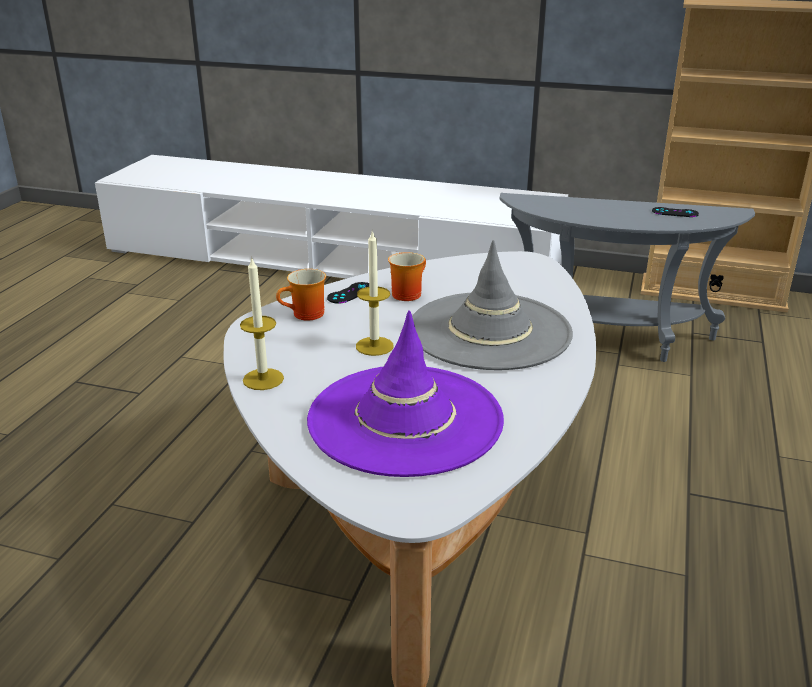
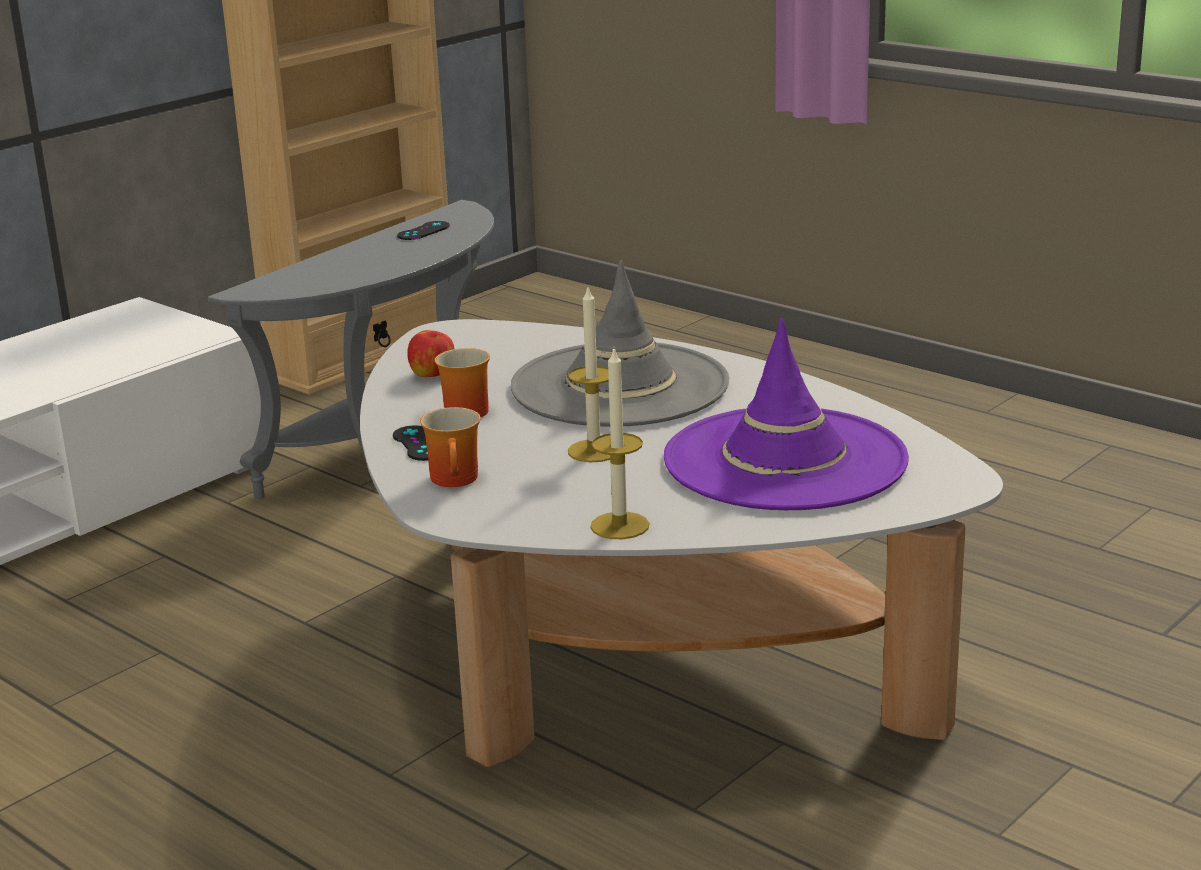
camera: 65 degrees left, 5 degrees down
(456, 273) = (432, 375): none -> apple

